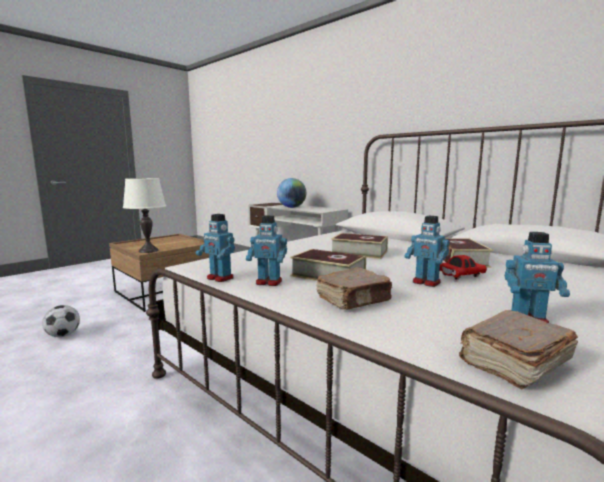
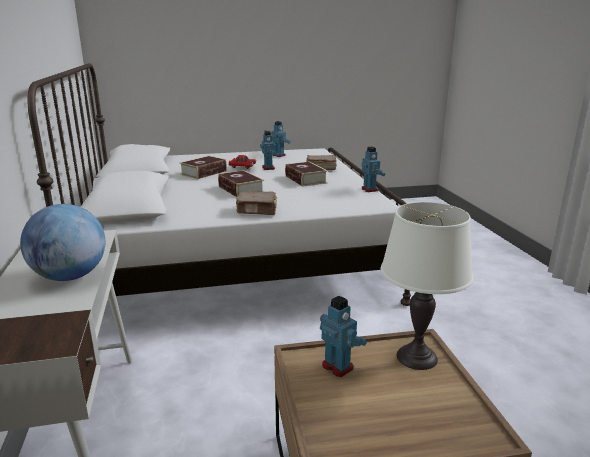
camera: 145 degrees left, 10 degrees up
(63, 335) = (531, 398): football -> none
(268, 282) = (345, 182): toy robot -> toy robot (338, 366)
(513, 362) = (314, 152): brown book -> brown book (257, 211)

